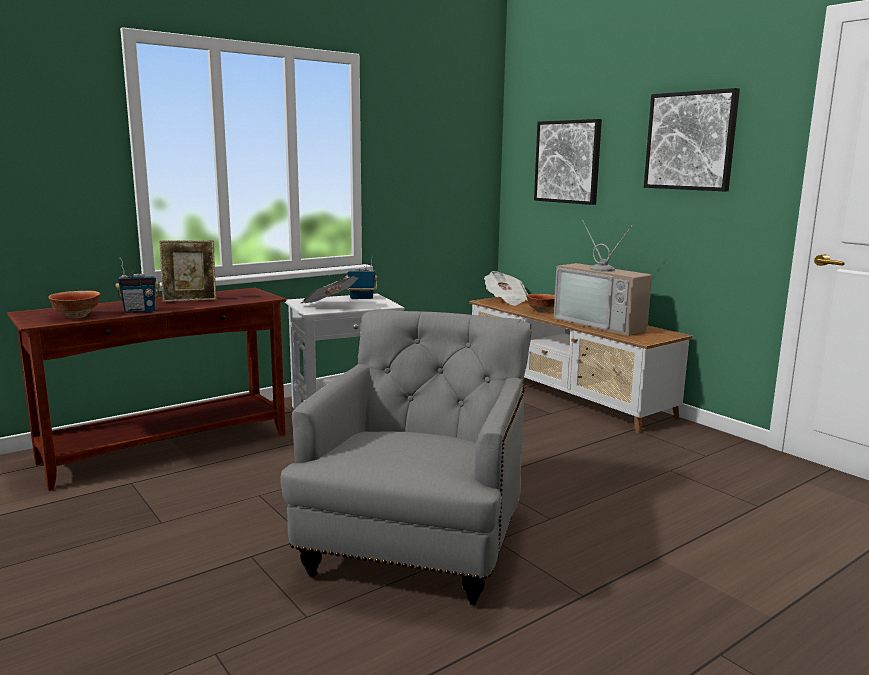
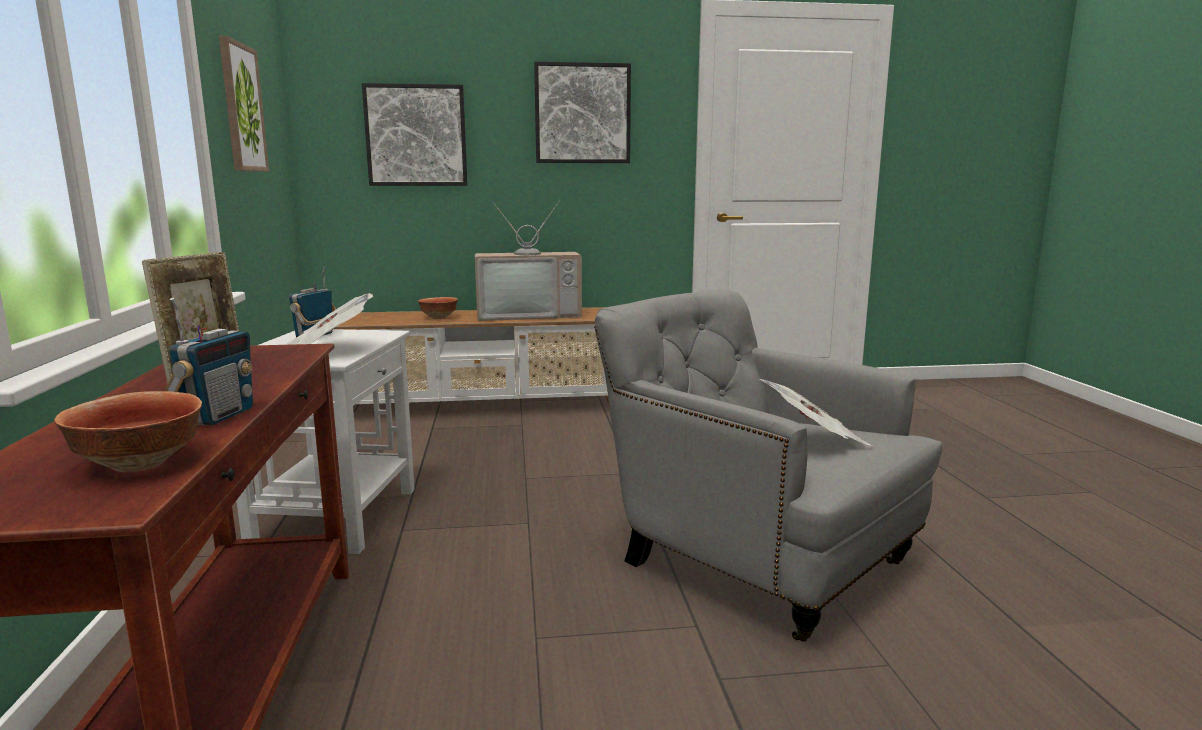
camera: 60 degrees left, 0 degrees up
(419, 149) = (242, 108): none -> picture
(506, 301) = (366, 318): newspaper -> newspaper (814, 440)

